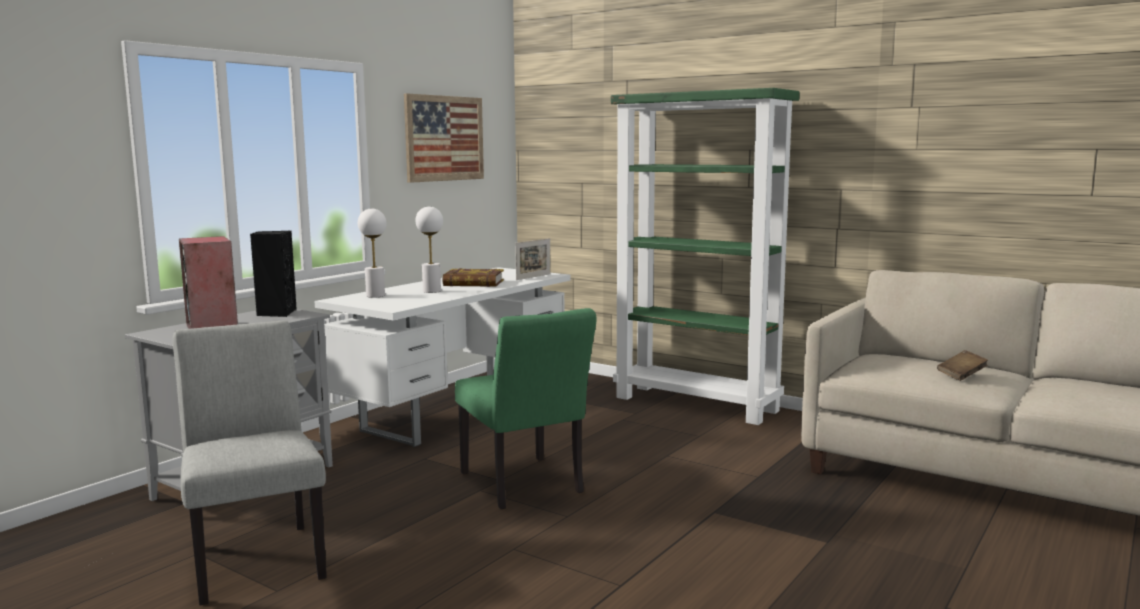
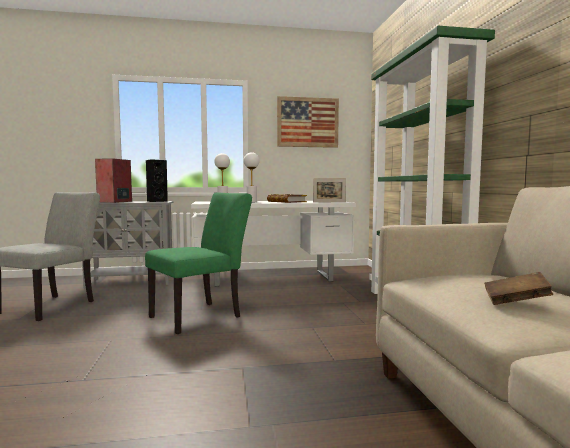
camera: 45 degrees right, 5 degrees down
(525, 486) = (201, 315): green chair -> green chair turned 150 degrees counterclockwise

